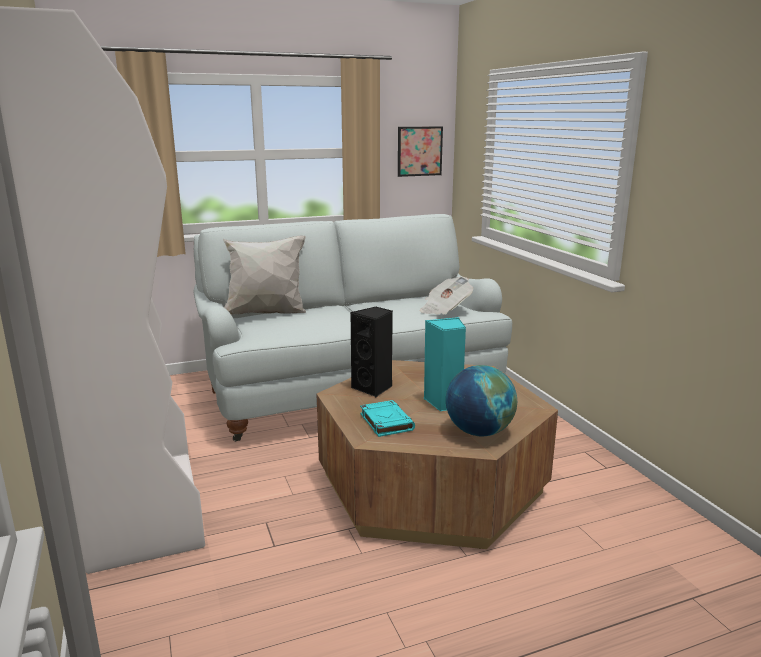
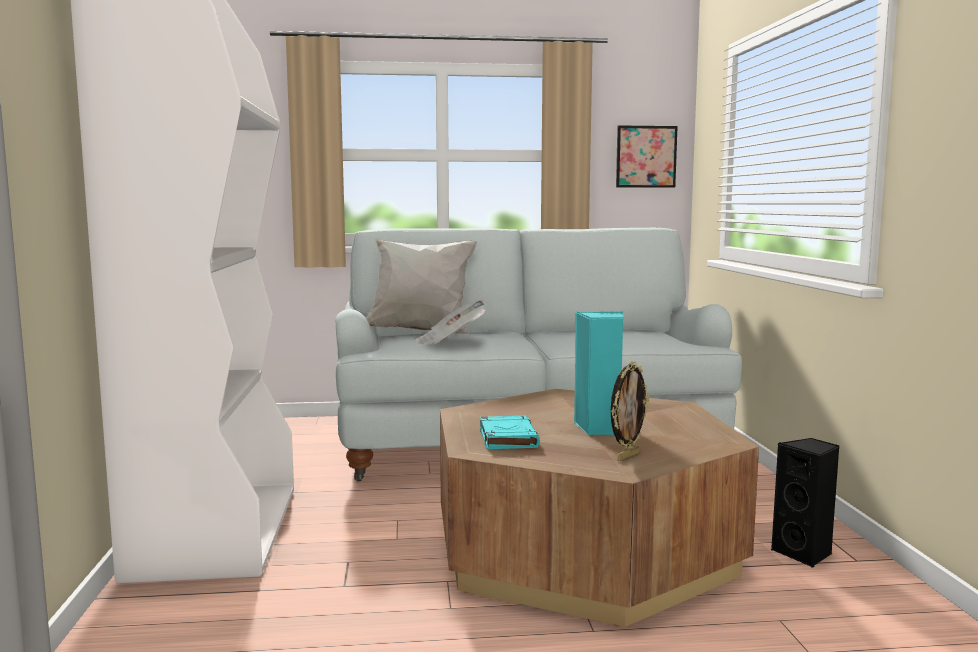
camera: 15 degrees right, 10 degrees down
(373, 388) = (515, 409): black speaker -> black speaker (804, 554)
(445, 309) = (648, 338): newspaper -> newspaper (450, 342)
(479, 432) = (627, 456): globe -> picture frame

